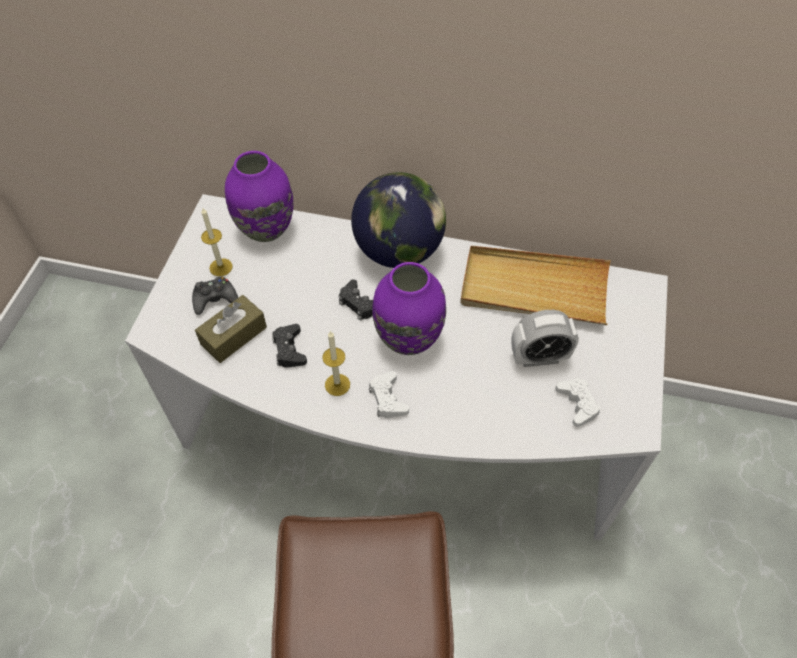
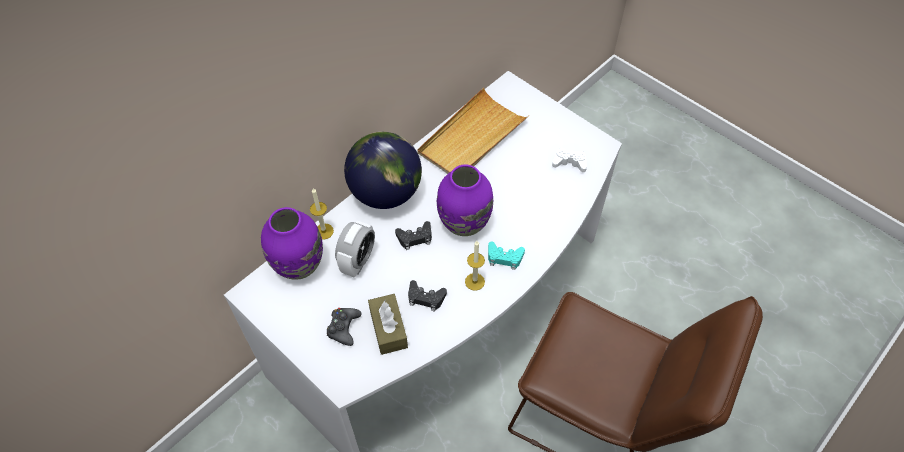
camera: 60 degrees left, 0 degrees up
(221, 267) = (314, 311): candle -> candle (324, 231)
(388, 399) = (504, 258): white game controller -> turquoise game controller
(539, 357) = (525, 163): alarm clock -> alarm clock (358, 261)

